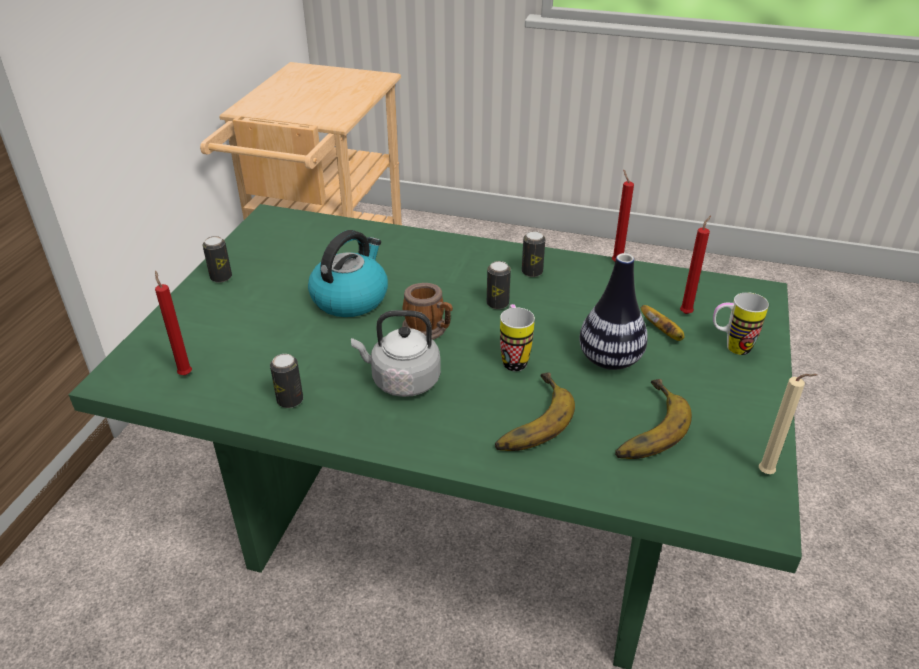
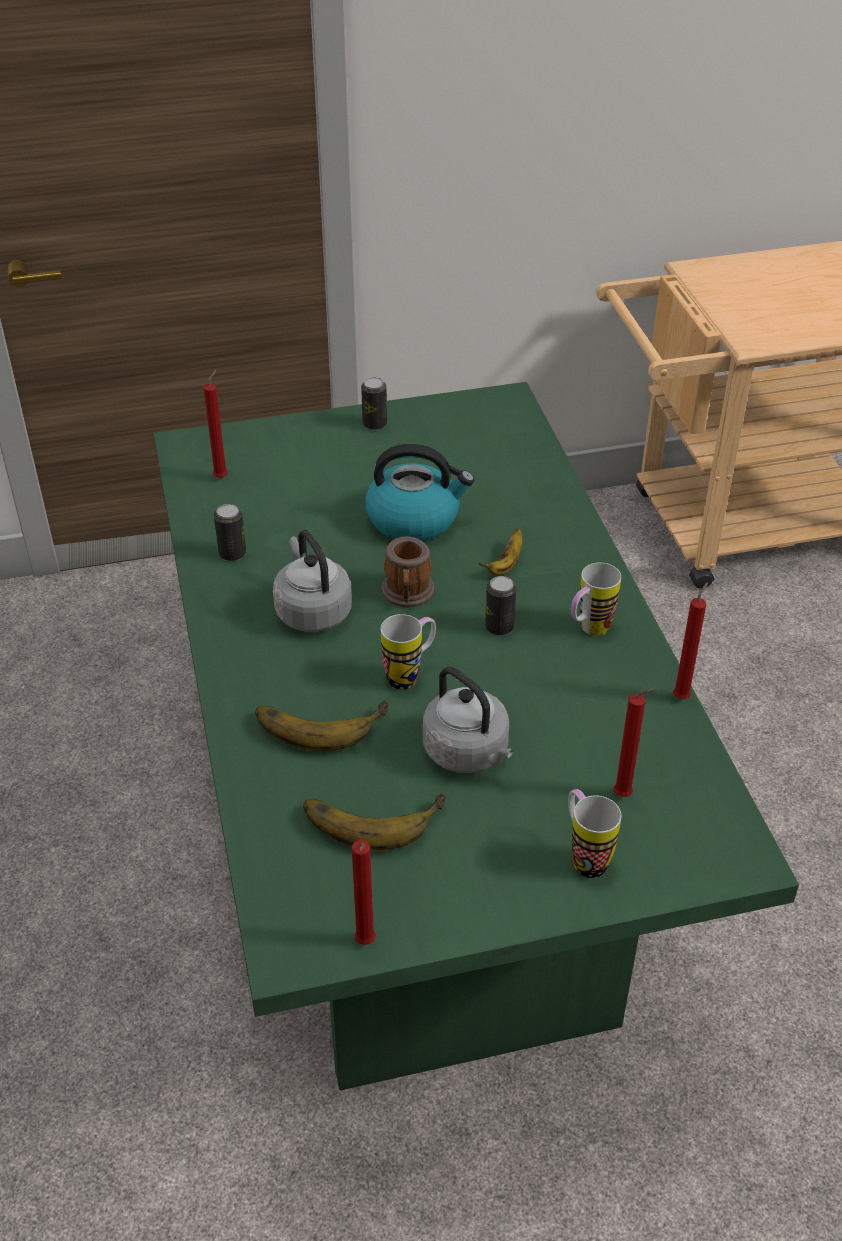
camera: 60 degrees right, 5 degrees up
(532, 272) = (588, 631): can -> mug
(610, 360) = (469, 753): vase -> grey kettle
(663, 332) = (562, 784): banana -> banana (505, 564)
(768, 474) = (365, 944): beige candle -> red candle

